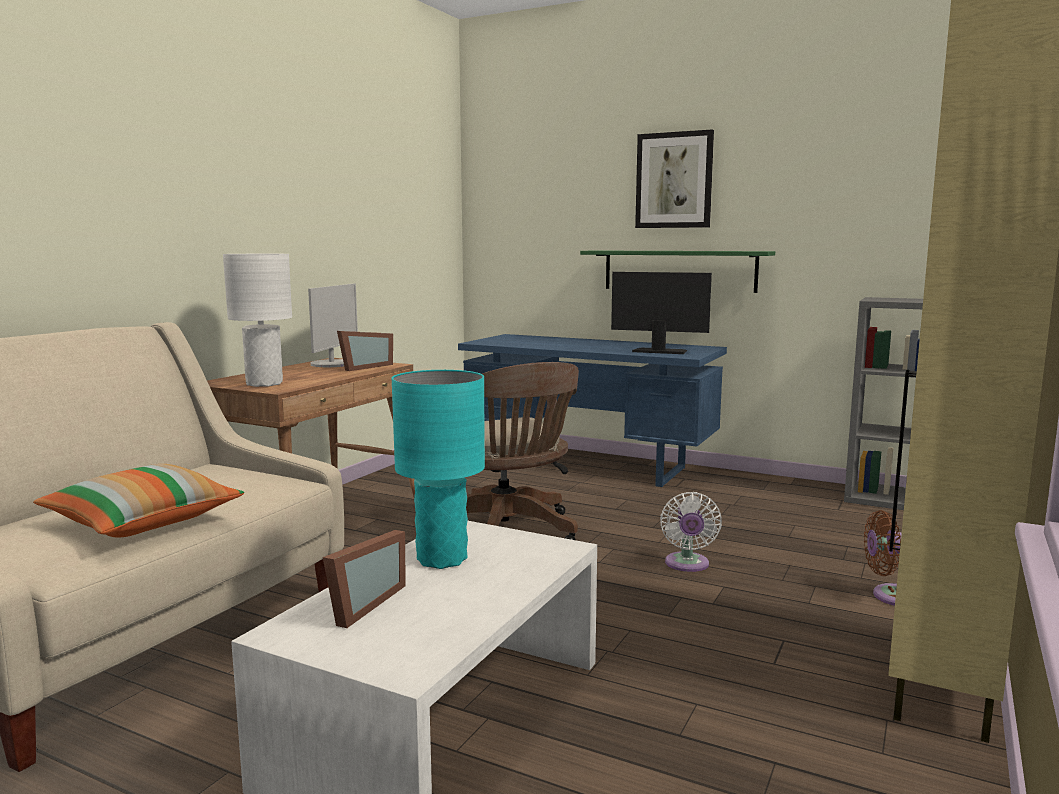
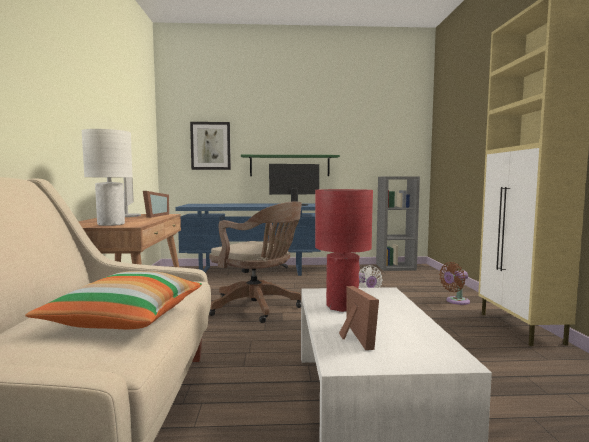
camera: 30 degrees left, 5 degrees down
(442, 559) = (342, 306): turquoise table lamp -> red table lamp
(674, 180) = (285, 120): picture -> picture (210, 146)

